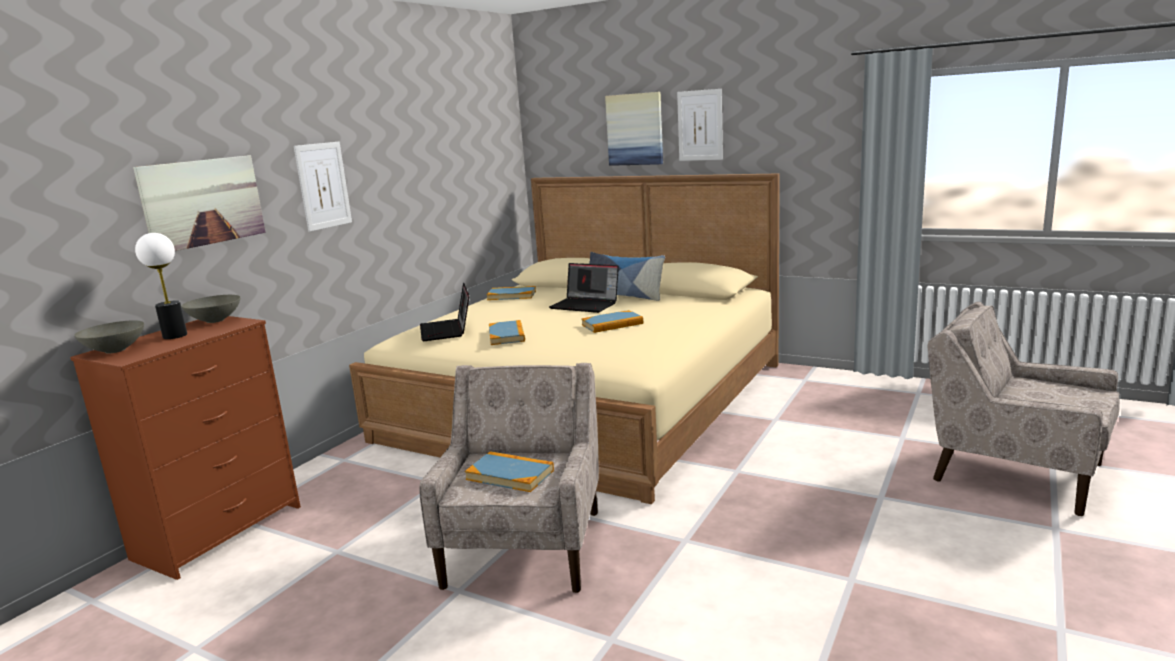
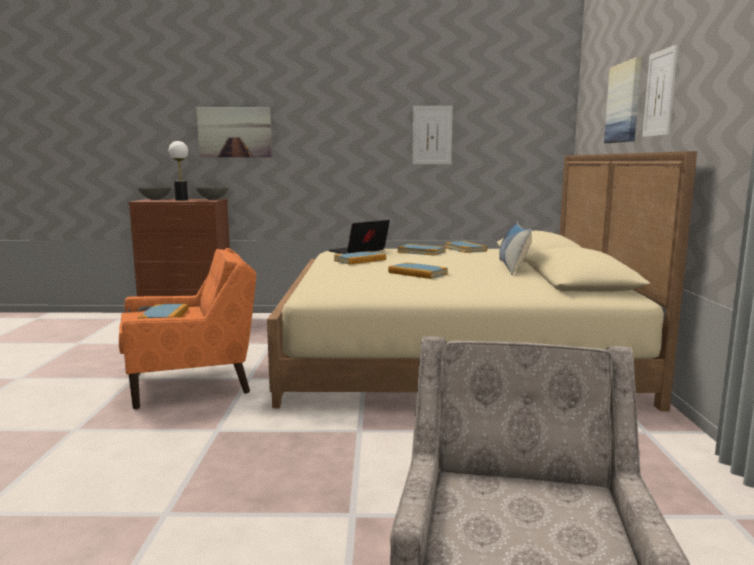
camera: 60 degrees right, 5 degrees down
(323, 185) = (325, 133): picture -> picture (432, 135)
(499, 310) = (421, 252): none -> book
(525, 546) = (192, 383): beige armchair -> orange armchair
(586, 305) = (465, 263): laptop -> none

